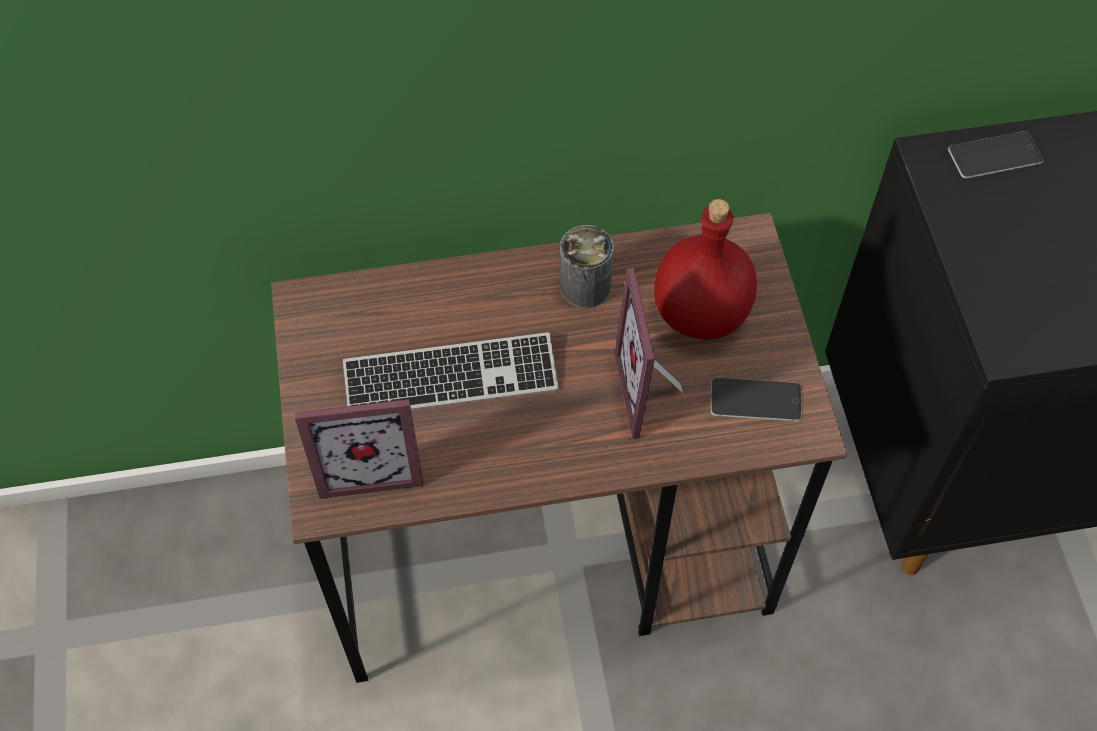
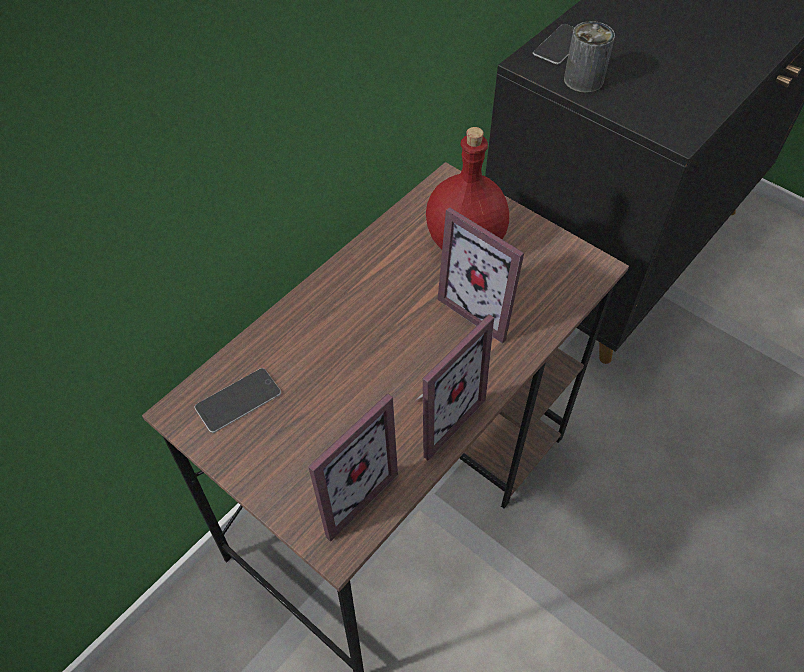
camera: 40 degrees left, 5 degrees down
(450, 378) = (345, 389): keyboard -> none
(506, 460) = (437, 414): none -> picture frame
(585, 286) = (377, 272): can -> can (583, 80)
(755, 400) = (548, 270): phone -> phone (238, 400)

